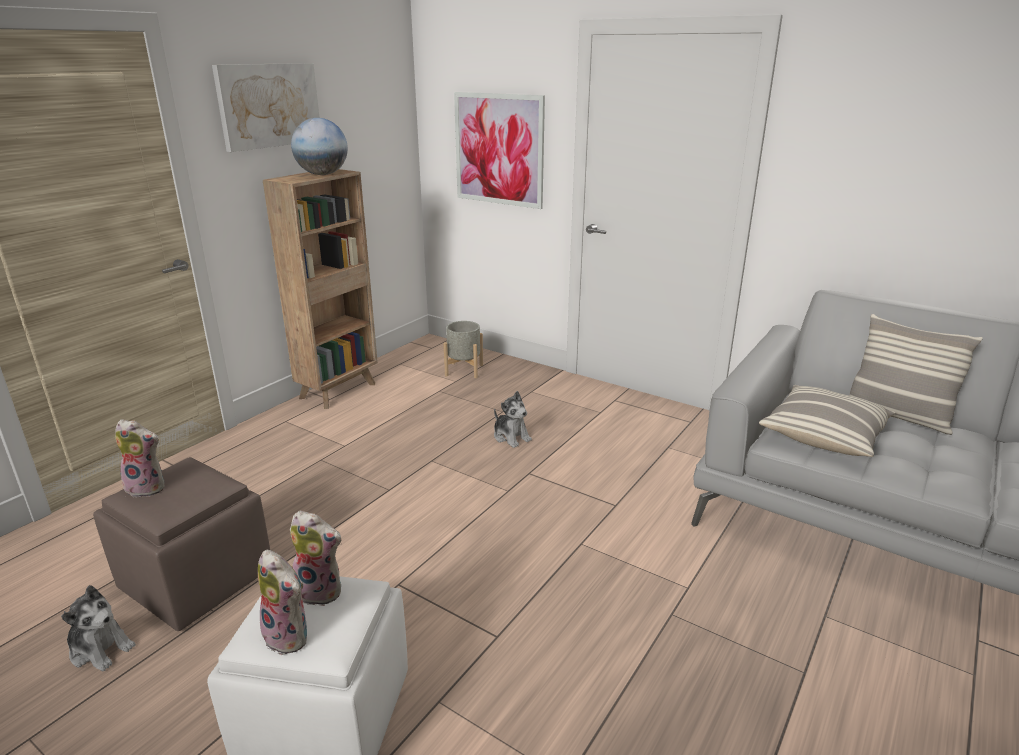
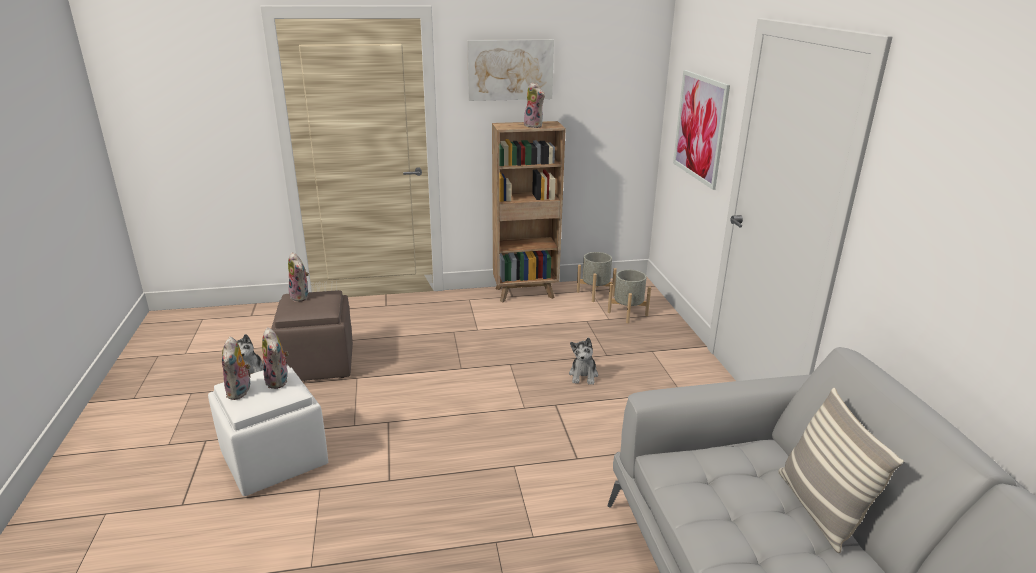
camera: 45 degrees right, 0 degrees up
(322, 174) = (534, 126): globe -> plush toy
(408, 365) = (595, 294): none -> grey planter
(824, 435) = (710, 480): pillow -> none

